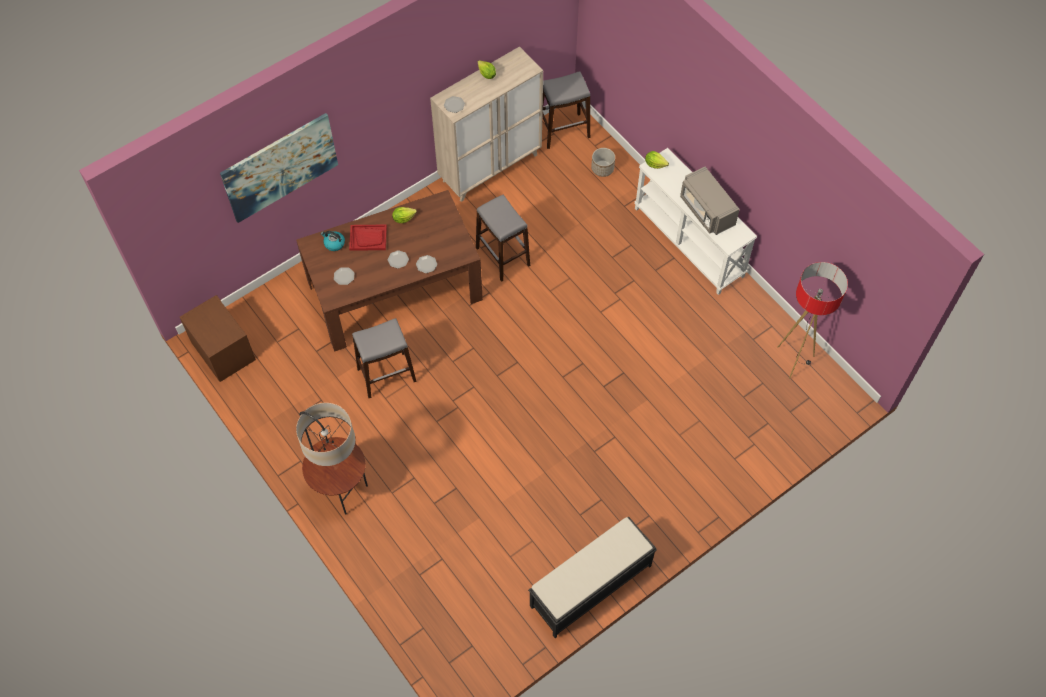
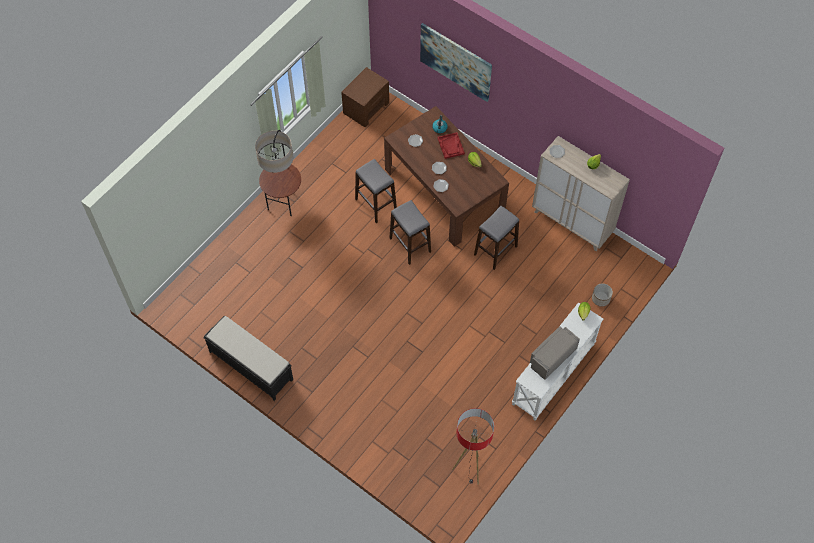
camera: 75 degrees right, 0 degrees up
(563, 131) = (626, 264): grey stool -> grey stool (410, 245)

